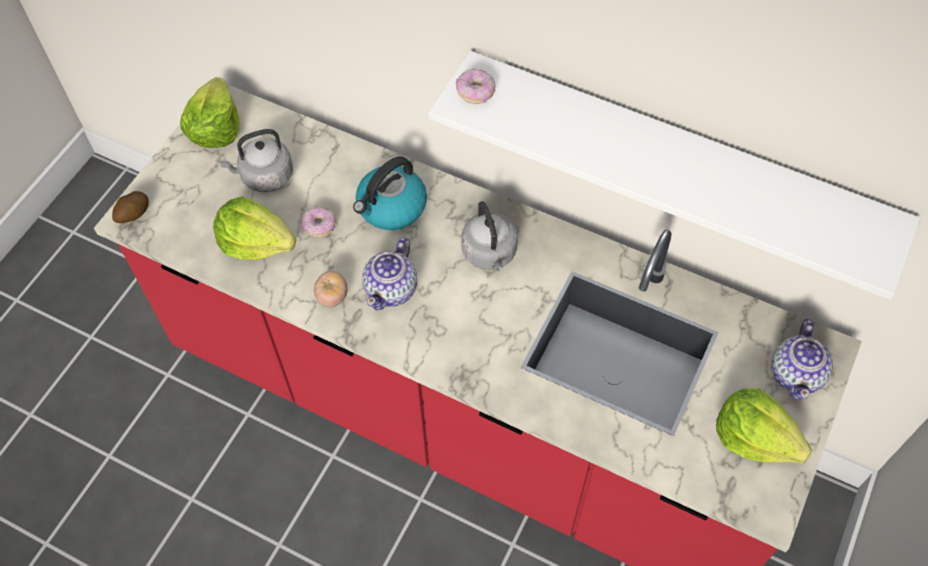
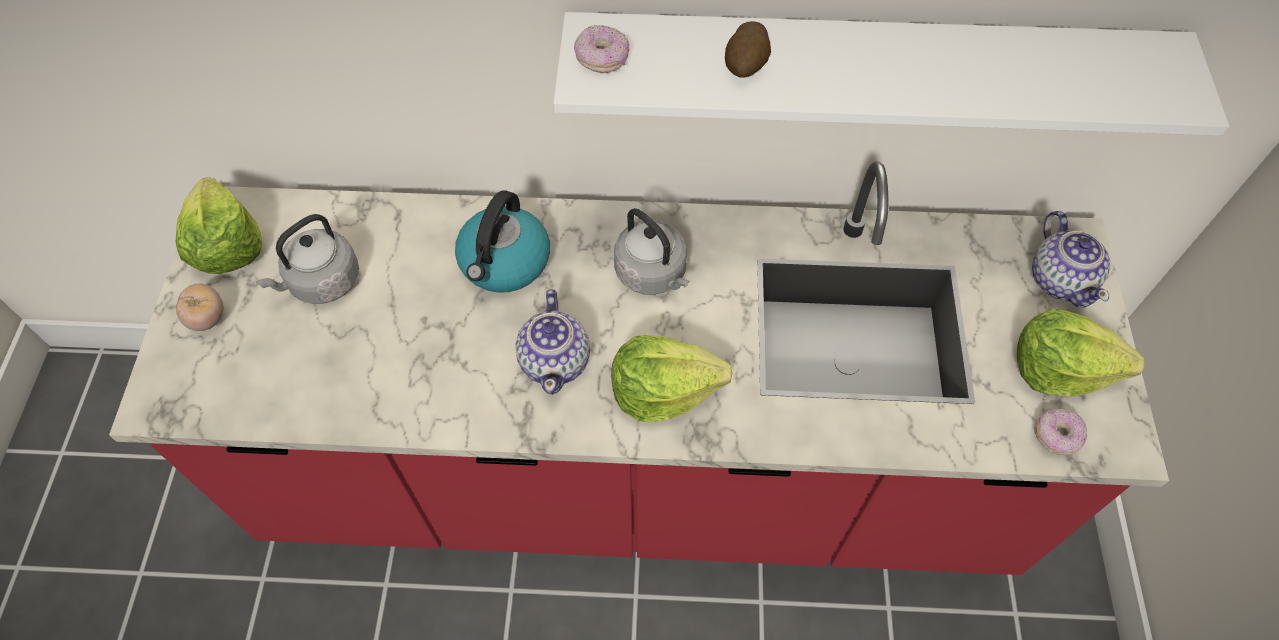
camera: 25 degrees left, 0 degrees up
(133, 214) = (160, 395): potato -> potato (746, 65)
(256, 242) = (350, 369): lettuce -> lettuce (663, 390)
(319, 226) = (425, 318): donut -> donut (1056, 436)
(332, 297) = (485, 400): tomato -> tomato (207, 318)

